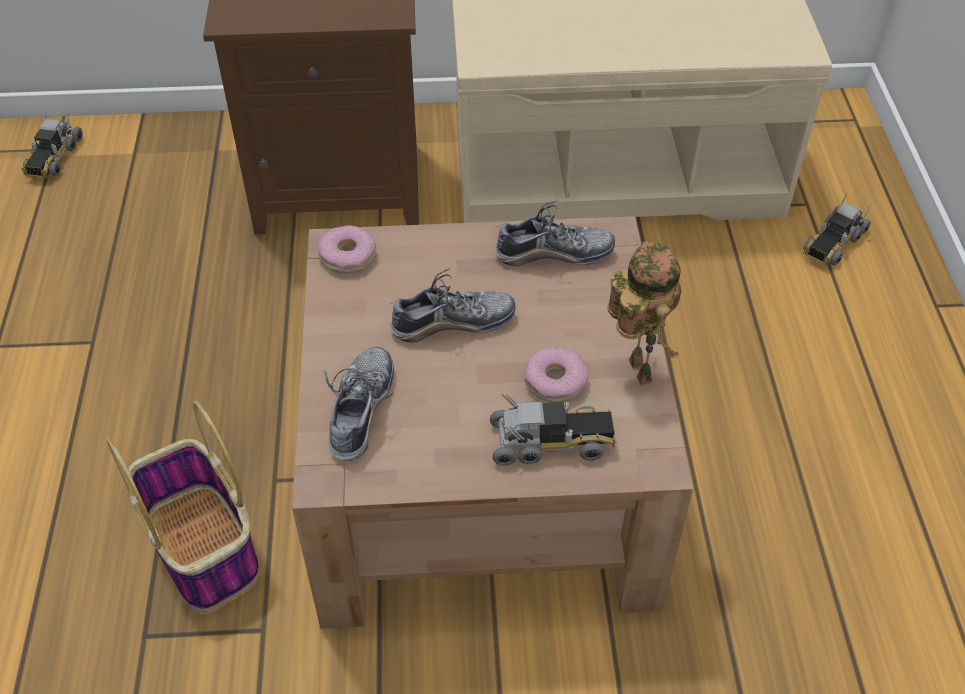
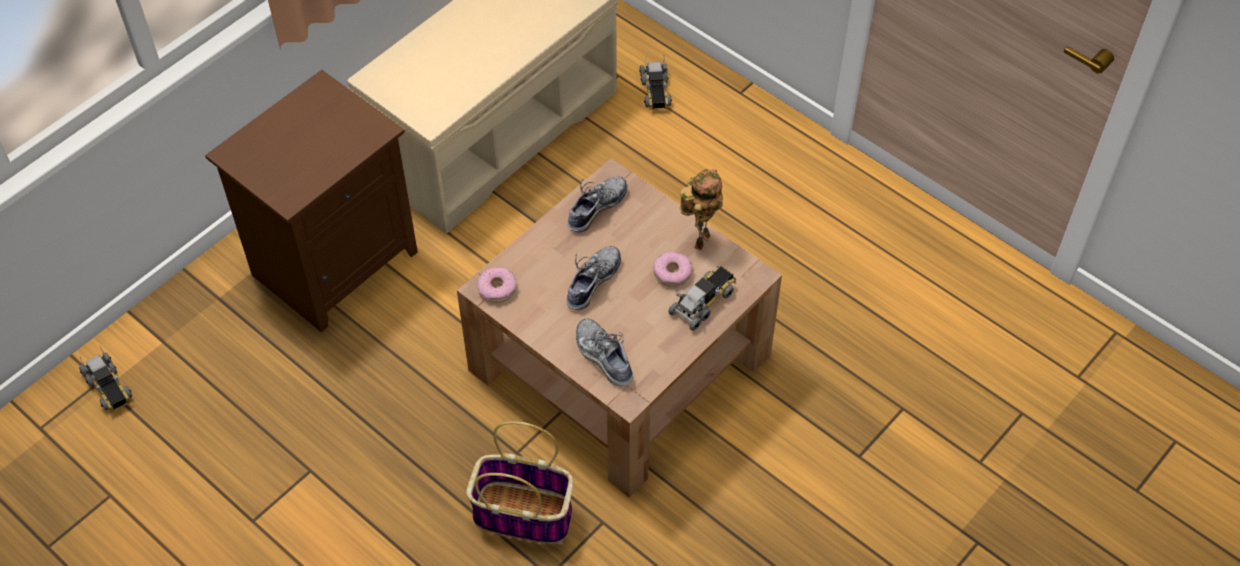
camera: 45 degrees left, 5 degrees up
(635, 370) = (700, 239): toy robot -> toy robot turned 90 degrees clockwise

